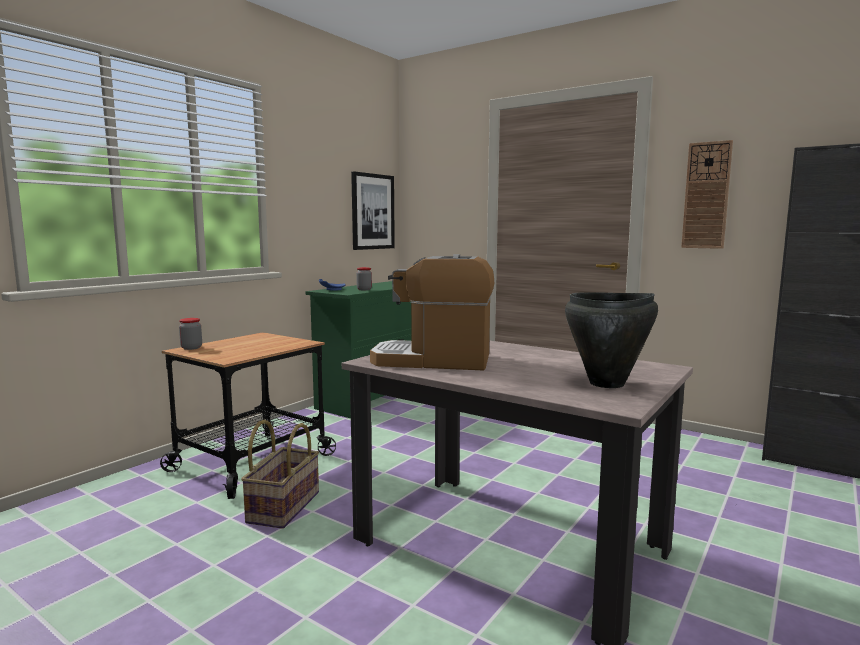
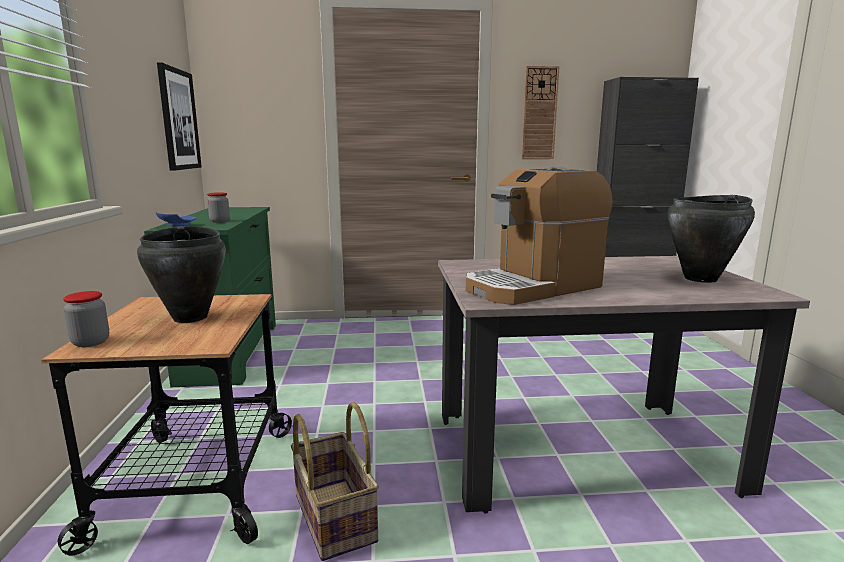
camera: 40 degrees left, 5 degrees up
(254, 346) = (191, 317): none -> black cooking pot

